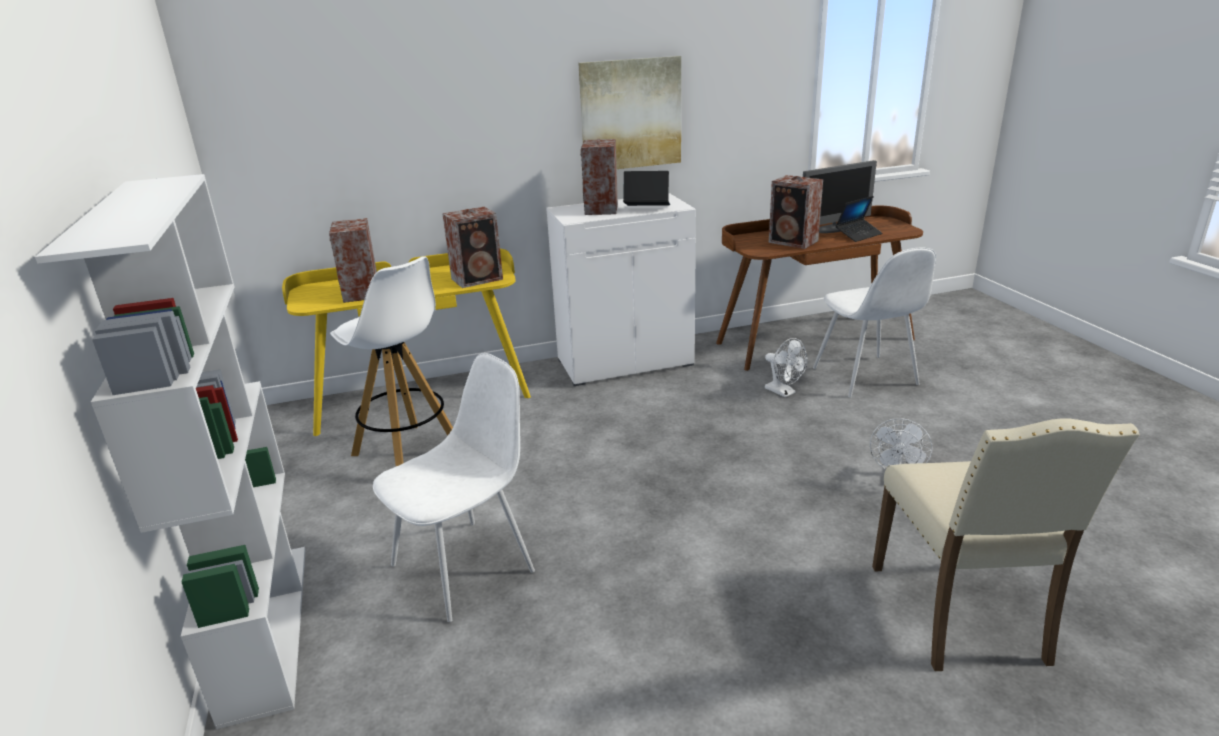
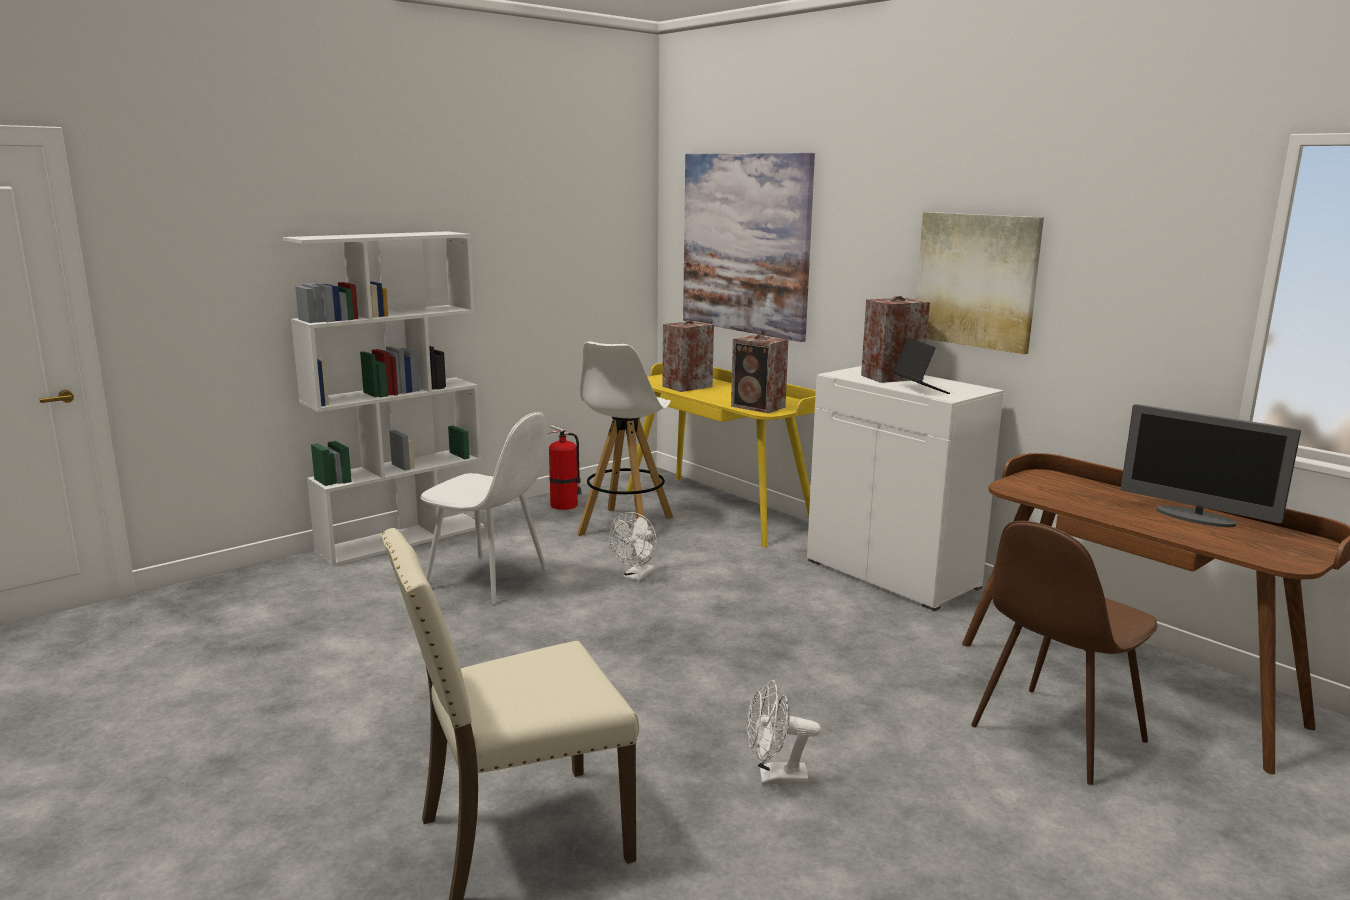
camera: 65 degrees right, 10 degrees down
(306, 480) = (565, 505): none -> fire extinguisher
(358, 123) = (745, 244): none -> picture
(784, 392) = (931, 676): white fan -> white fan (636, 576)
(794, 242) = (1084, 500): speaker -> none
(858, 235) = (1193, 532): laptop -> none
(866, 377) = (1055, 735): white chair -> brown chair

